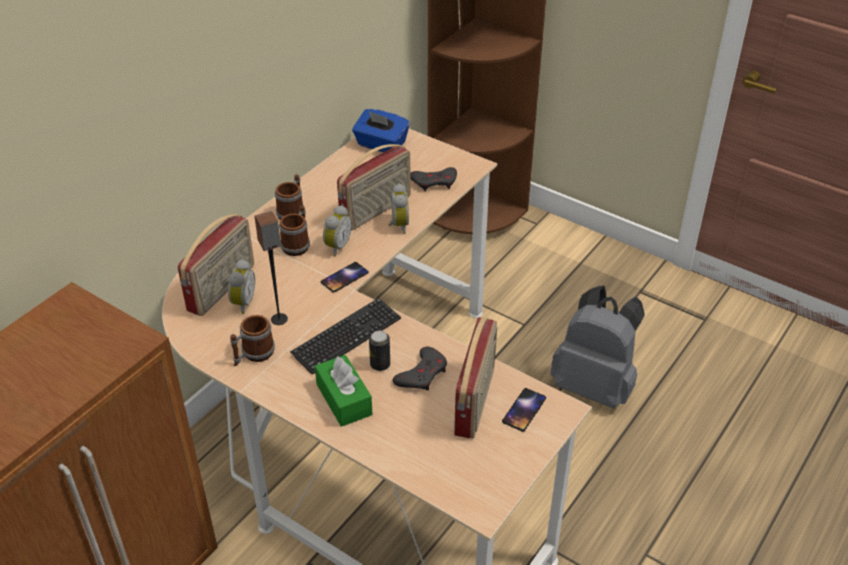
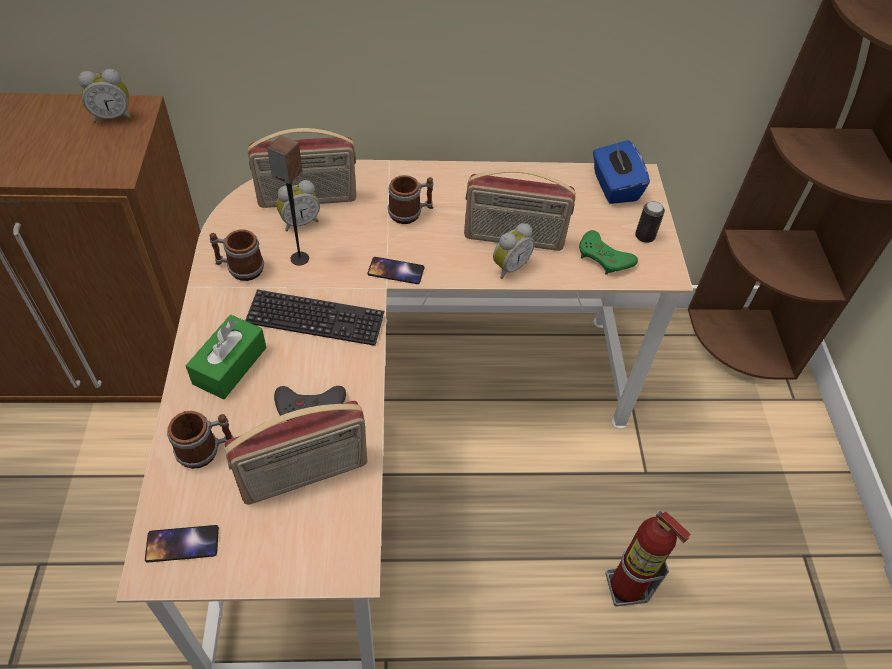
camera: 50 degrees right, 10 degrees up
(293, 212) = (451, 184): mug -> mug (206, 450)
(336, 246) = (433, 240): alarm clock -> alarm clock (113, 117)
(380, 364) = (298, 366): can -> can (645, 236)
(434, 182) = (604, 257): grey game controller -> green game controller
(524, 410) = (324, 530): phone -> phone (182, 544)
(594, 386) = (626, 588): grey backpack -> fire extinguisher

